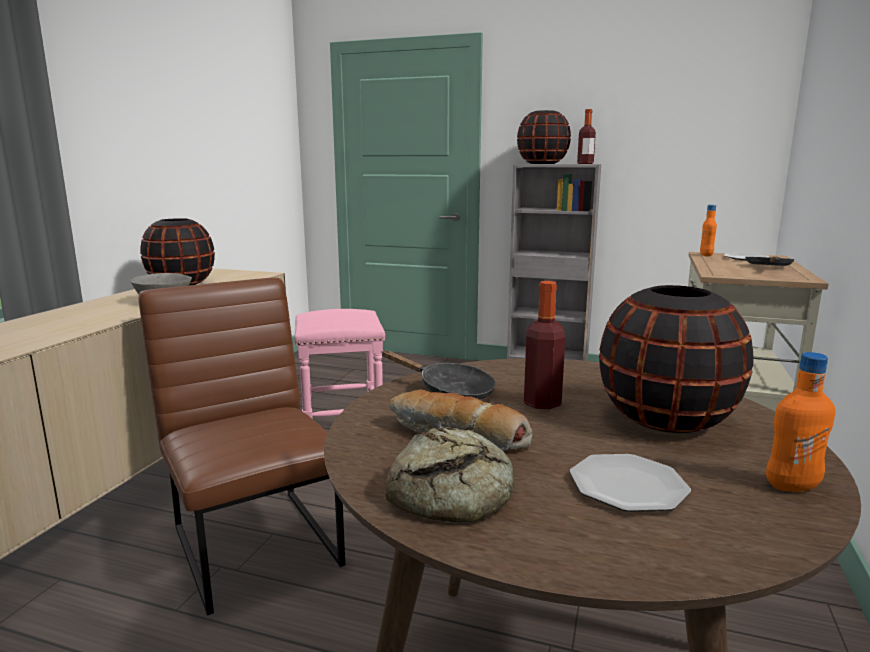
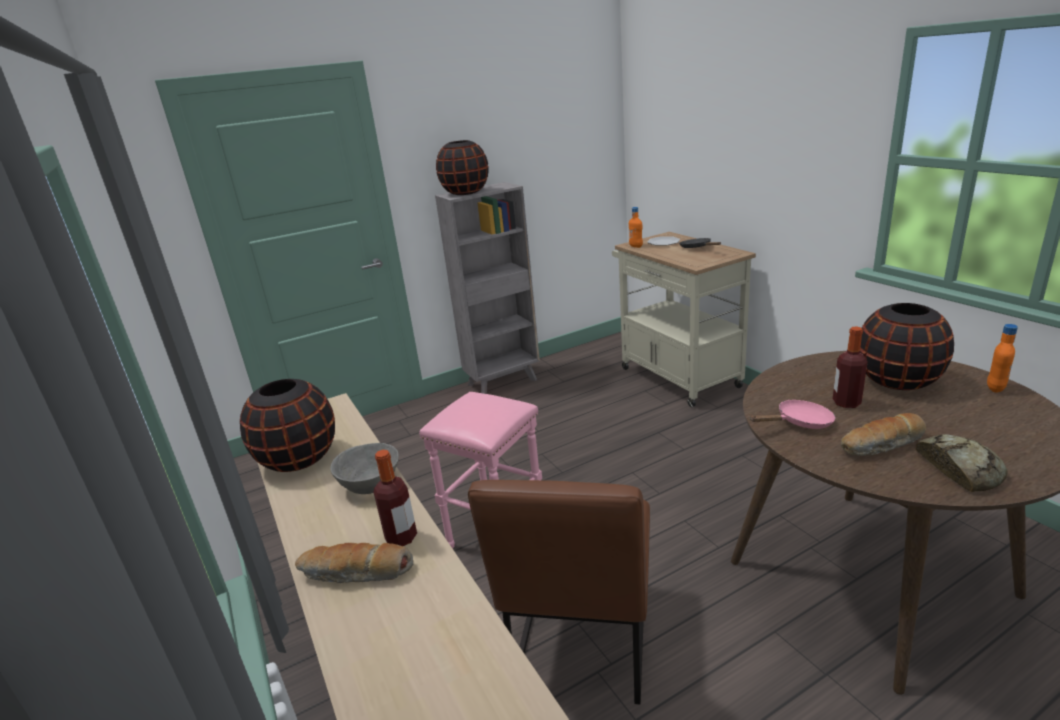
camera: 45 degrees left, 10 degrees up
(49, 321) = (356, 573): none -> bread
(256, 542) = (580, 638): brown chair -> brown chair turned 90 degrees counterclockwise
(449, 391) = (799, 423): black frying pan -> pink frying pan
(585, 164) = (507, 186): bottle -> bottle (401, 537)
(628, 486) = (977, 423): plate -> none

